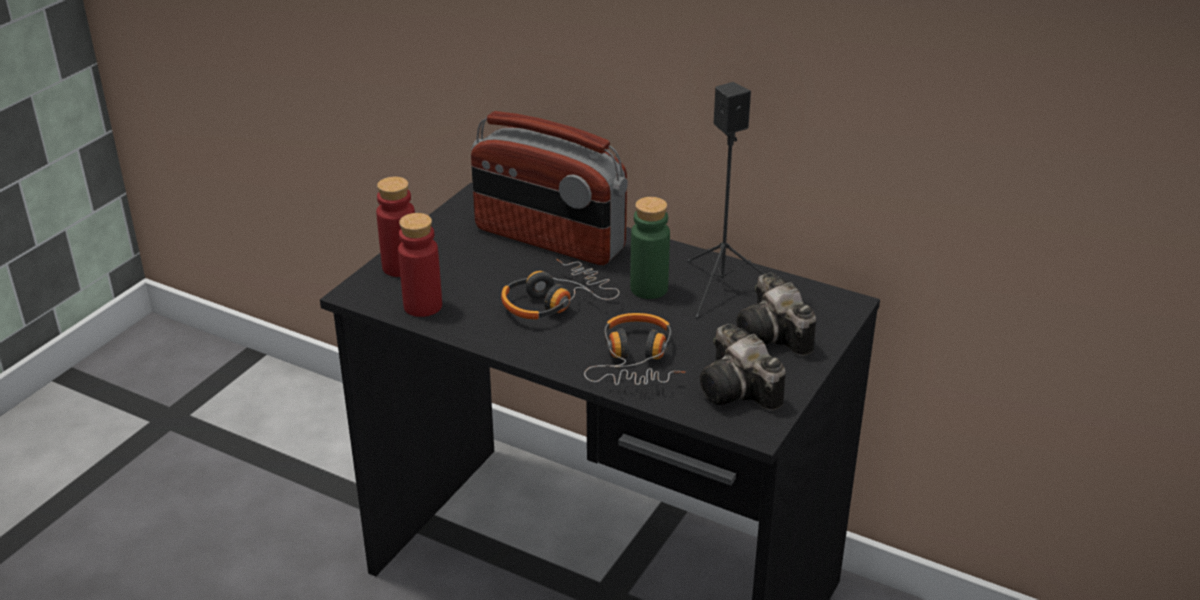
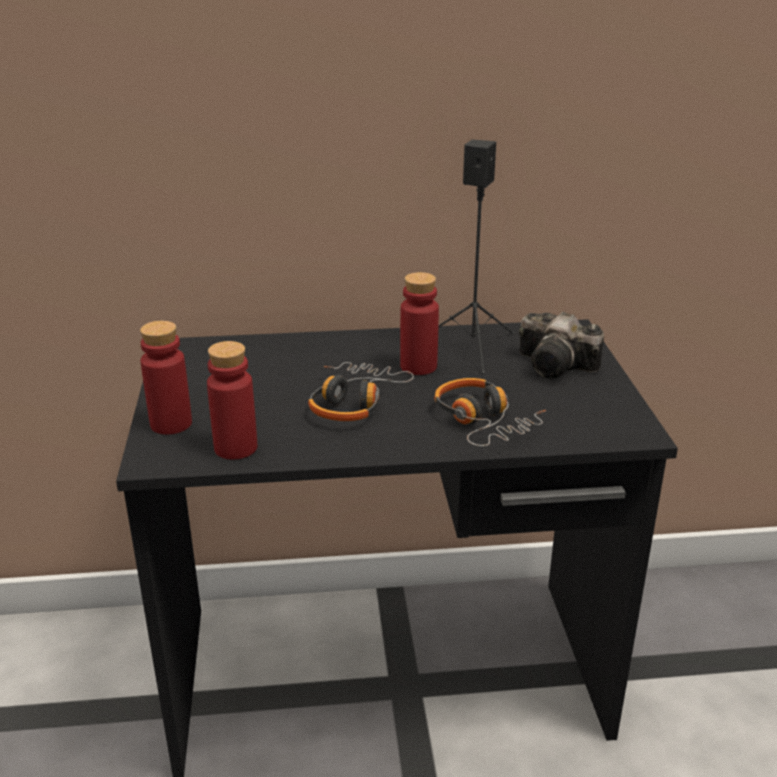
camera: 35 degrees left, 5 degrees down
(548, 239) = (285, 359): radio -> none
(649, 288) = (418, 366): green bottle -> red bottle
(740, 392) = (590, 412): camera -> none

